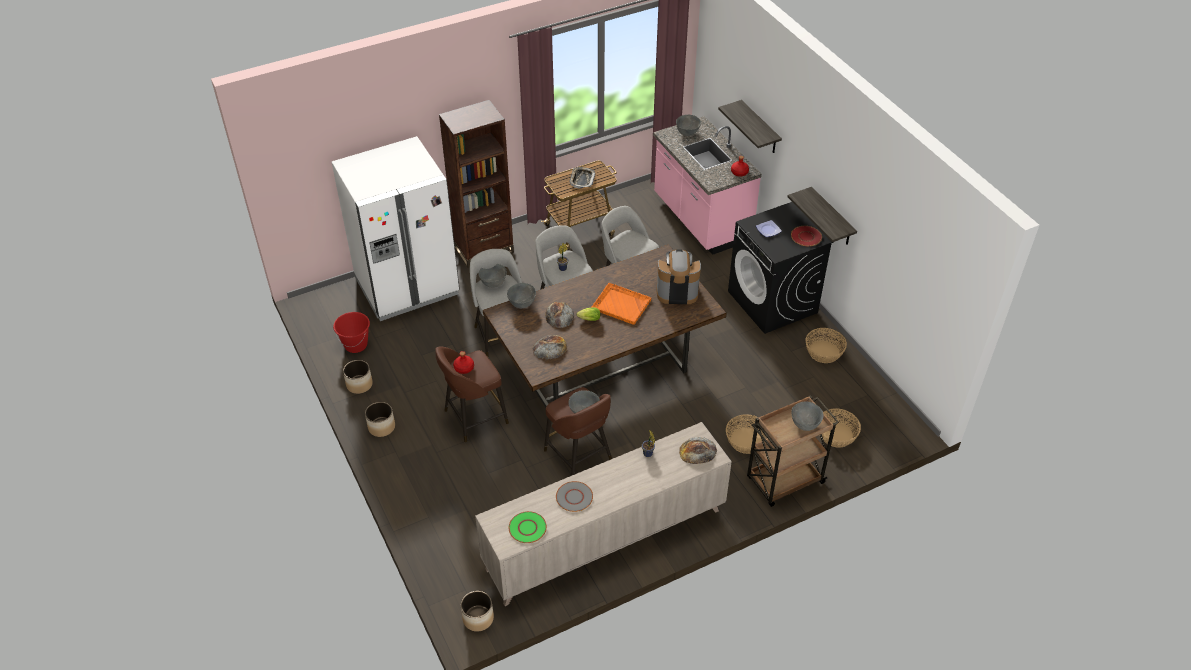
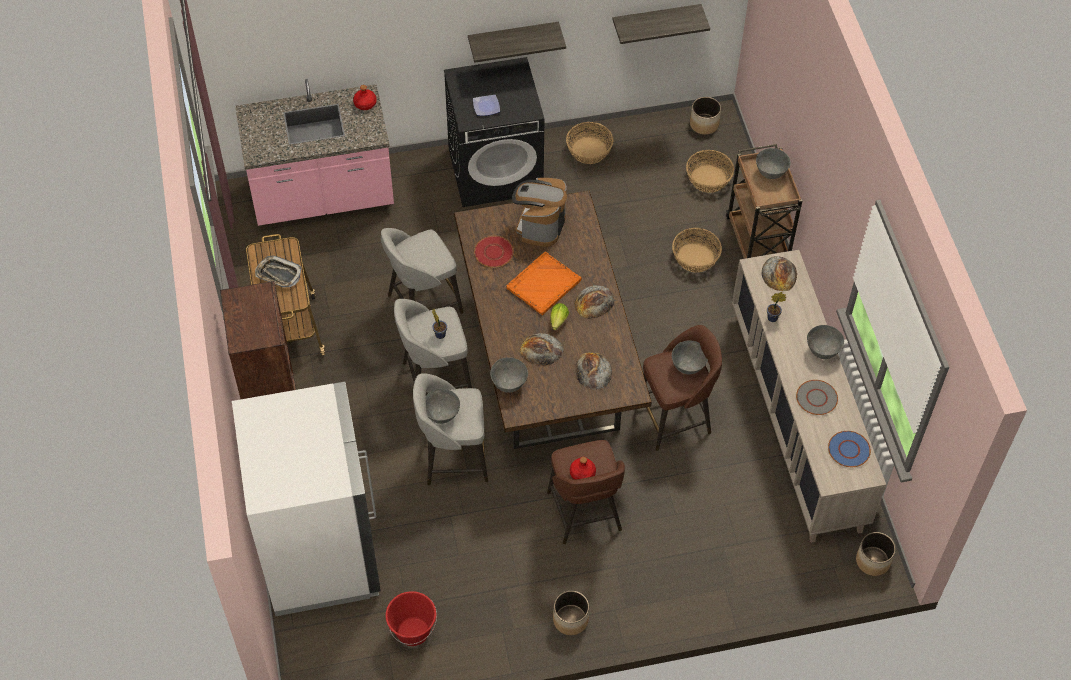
camera: 75 degrees left, 10 degrees up
(359, 385) = (488, 636): planter -> planter (704, 124)
(527, 527) = (848, 449): green plate -> blue plate
(615, 336) = (594, 302): none -> bread
(687, 133) = (263, 132): grey bowl -> grey bowl (822, 351)
(760, 128) = (351, 44): shelf -> shelf (656, 20)
(806, 237) = (510, 77): red plate -> red plate (494, 252)

